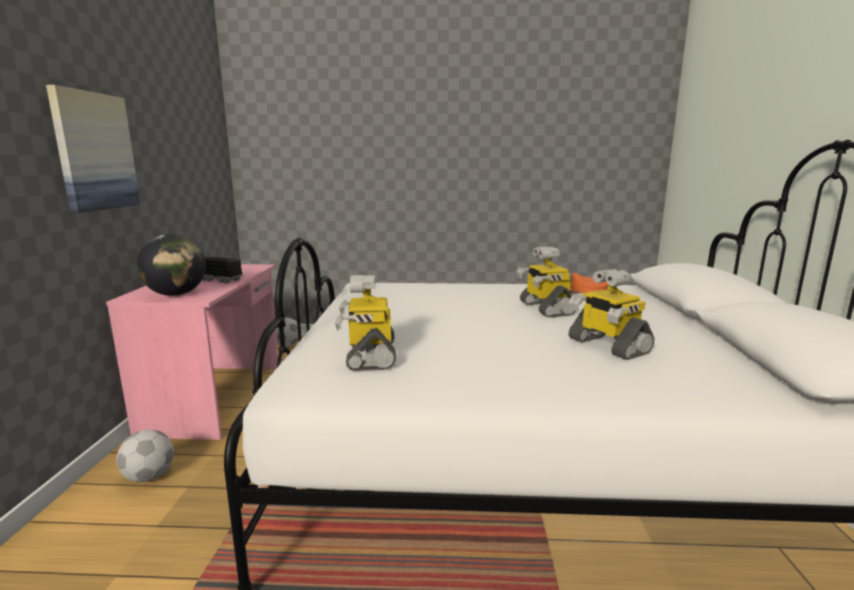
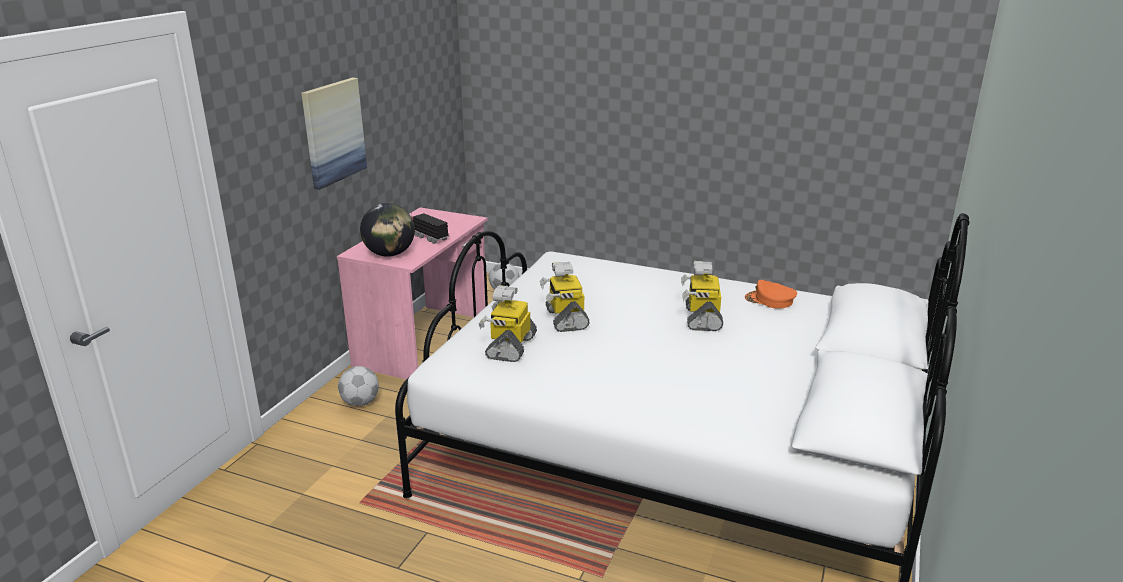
camera: 20 degrees right, 10 degrees up
(607, 346) = (707, 371): toy robot -> toy robot (565, 318)

